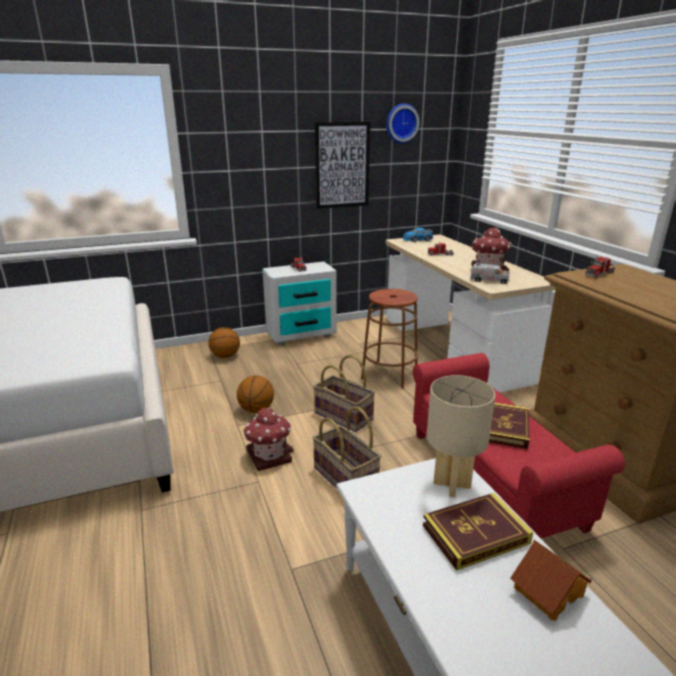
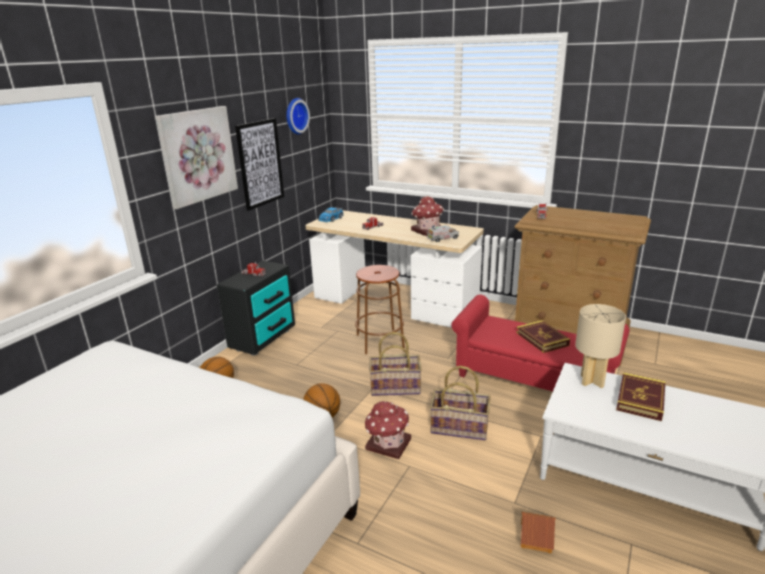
camera: 40 degrees left, 0 degrees up
(263, 144) = (197, 155): none -> picture
(302, 336) = (264, 340): white nightstand -> black nightstand
(547, 590) = (699, 405): toy house -> toy house (535, 537)

